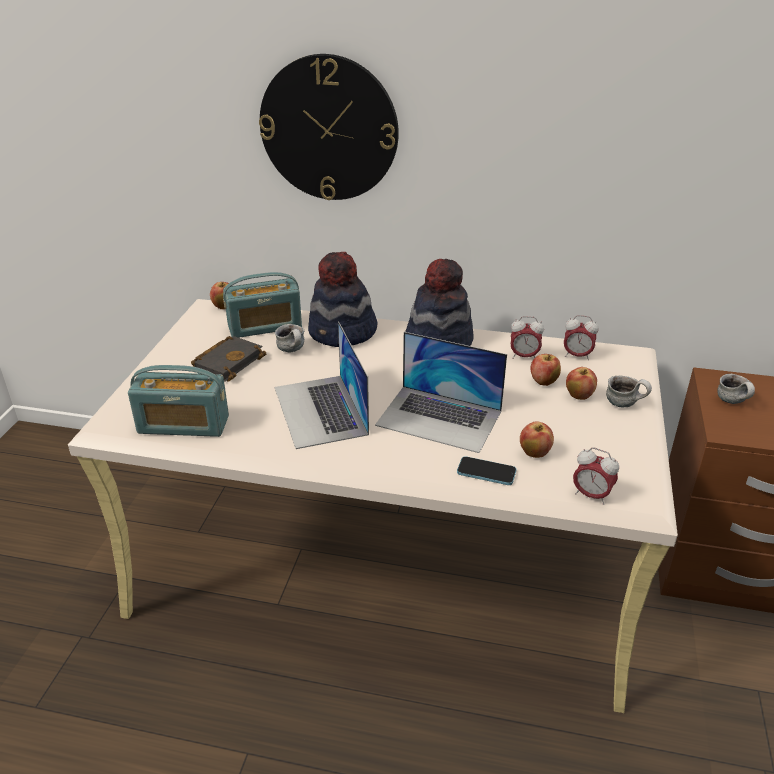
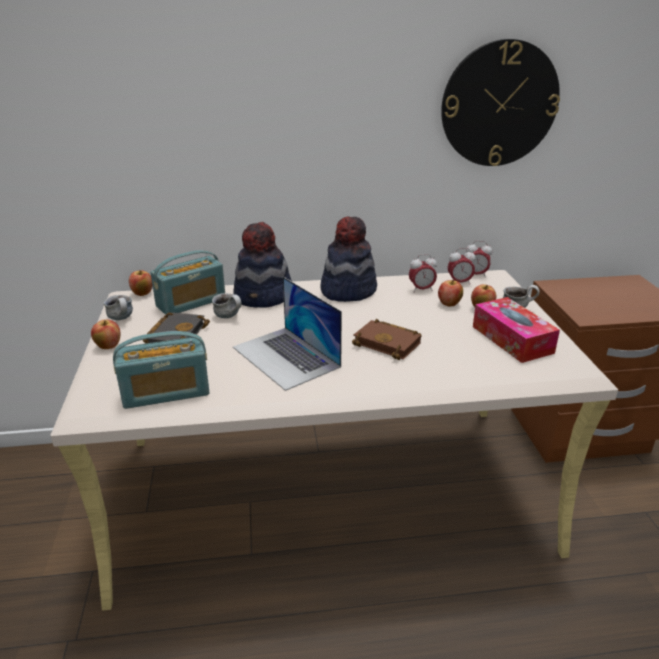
camera: 20 degrees left, 5 degrees down
(329, 129) = (231, 117): wall clock -> wall clock (499, 104)
(439, 418) = (389, 343): laptop -> brown book
(486, 472) = (455, 375): phone -> none
(534, 453) = (480, 353): apple -> apple (108, 346)
(586, 443) = (512, 339): none -> tissue box
(591, 495) = (543, 374): alarm clock -> alarm clock (476, 275)
(734, 402) = (577, 298): mug -> mug (123, 319)

